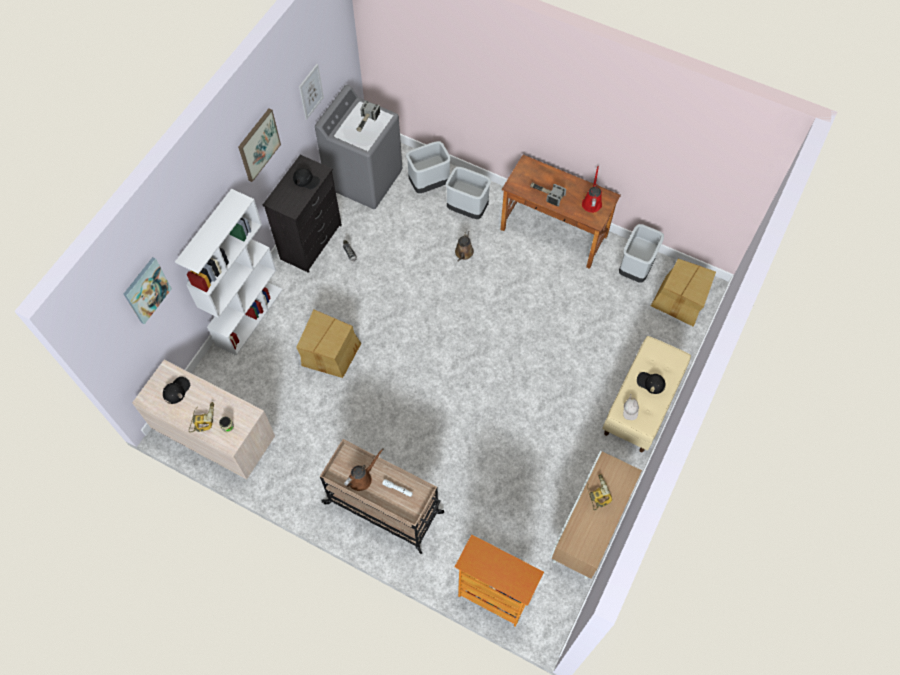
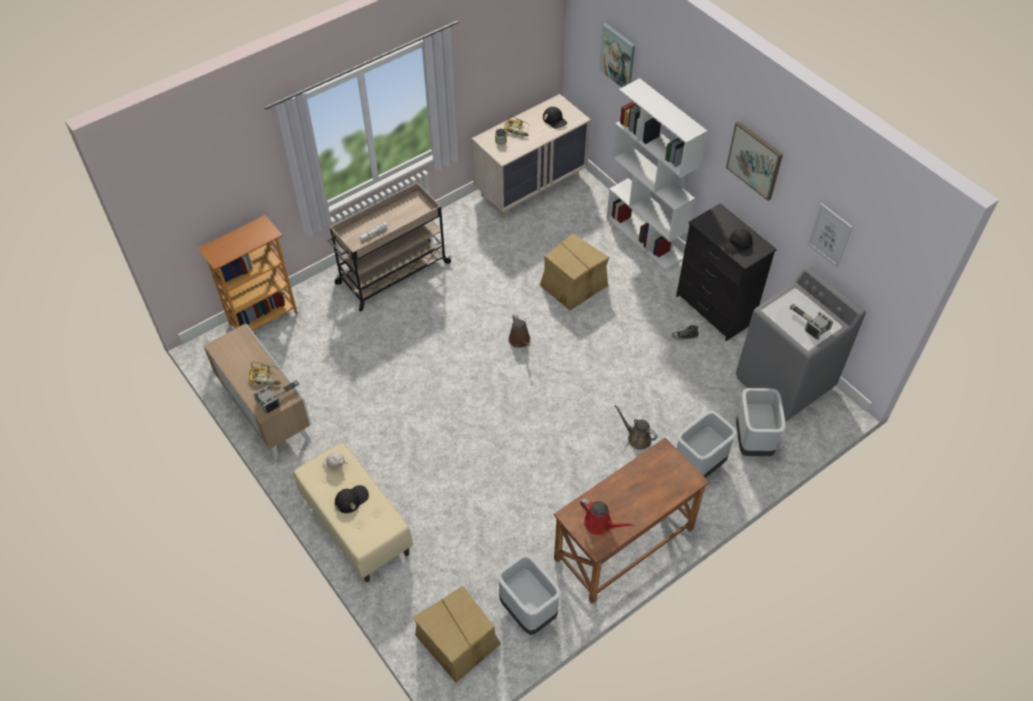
camera: 115 degrees right, 10 degrees down
(362, 478) = (400, 214): brown watering can -> brown watering can (520, 341)
(546, 194) = (635, 479): hammer -> hammer (279, 397)

